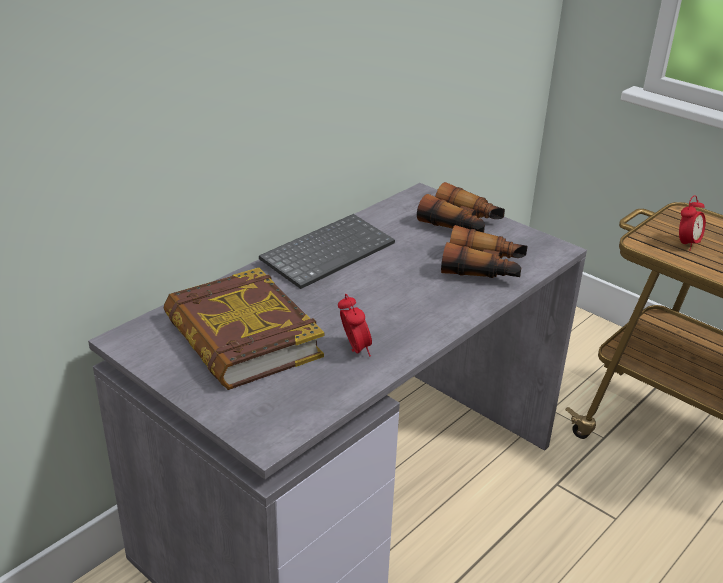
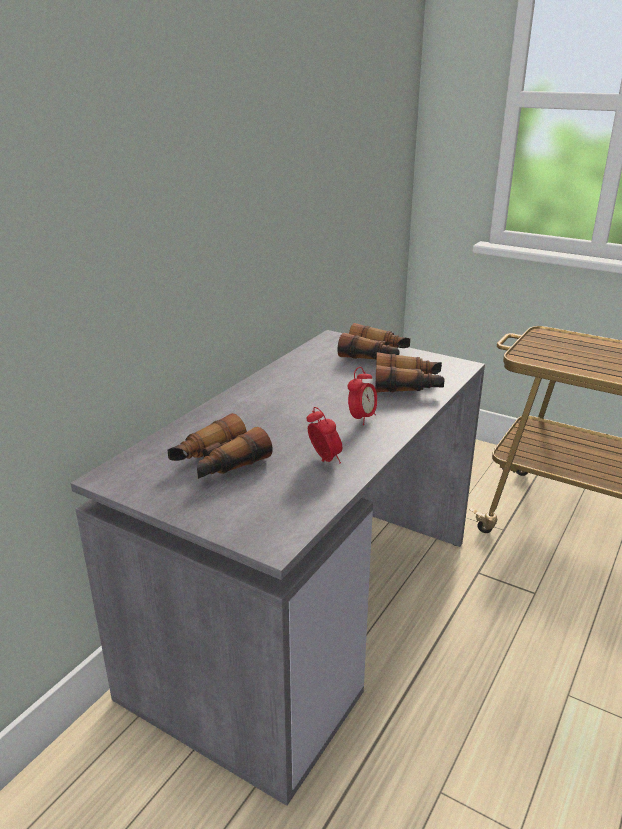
camera: 10 degrees left, 5 degrees down
(241, 338) = (218, 463): book -> binoculars
(328, 252) = (269, 387): keyboard -> none
(687, 244) = (556, 354): alarm clock -> alarm clock (361, 418)

